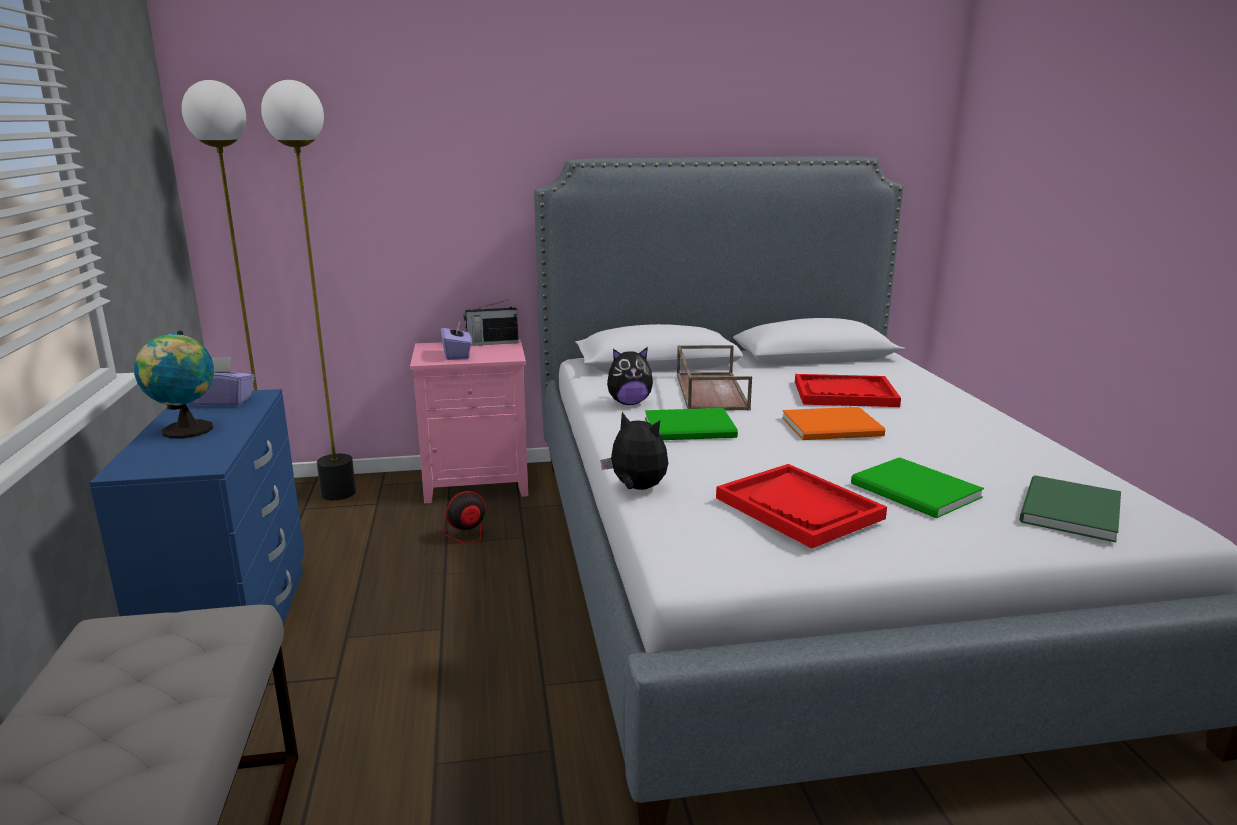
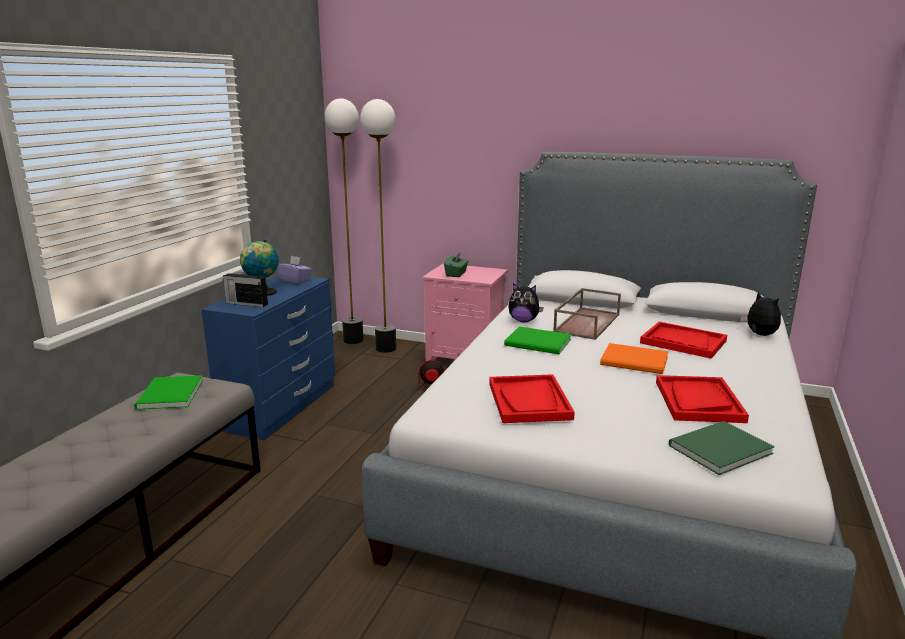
camera: 30 degrees right, 0 degrees up
(457, 355) = (456, 274): purple tissue box -> green tissue box
(491, 343) = (486, 269): radio -> radio (246, 303)
(636, 488) = (457, 370): plush toy -> plush toy (759, 335)
(916, 492) = (627, 412): green book -> green book (168, 395)
(963, 460) = (698, 401): none -> red tray

